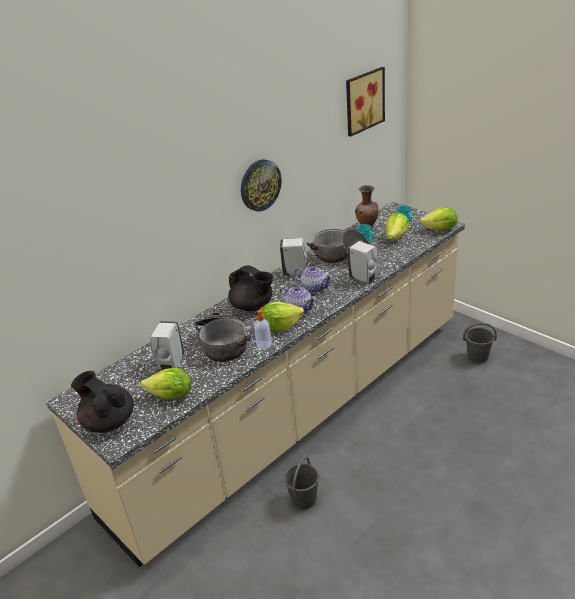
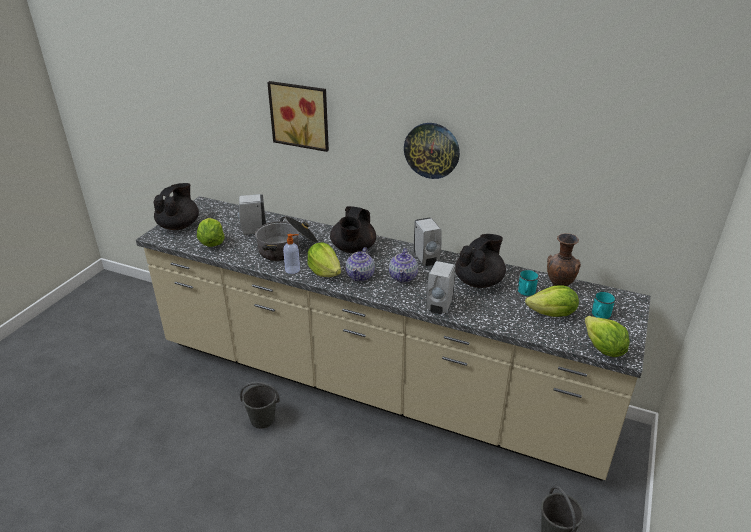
camera: 65 degrees right, 0 degrees up
(341, 256) = (479, 281): cooking pot -> black teapot
(363, 101) = (631, 134): picture -> picture (300, 115)

